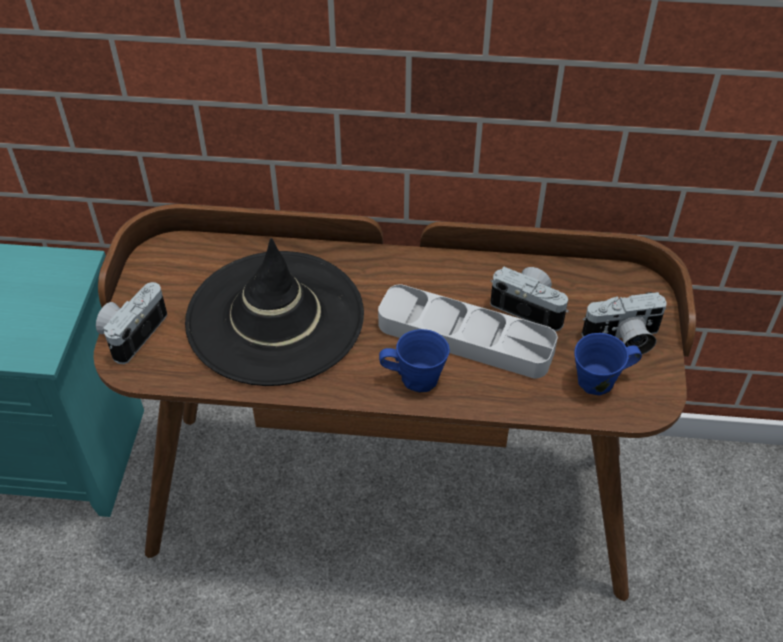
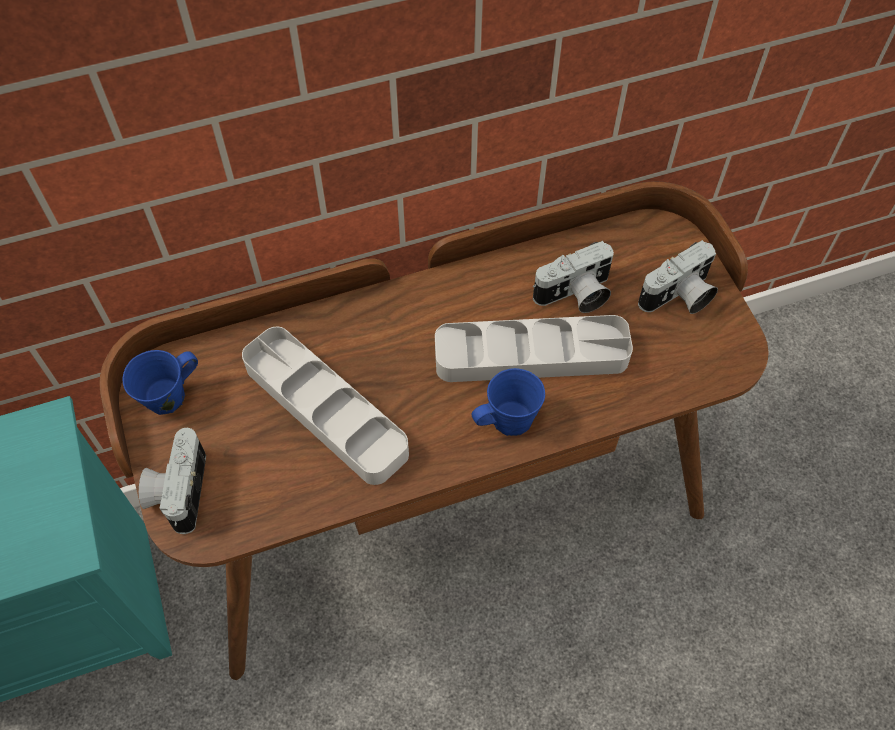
camera: 25 degrees left, 10 degrees up
(275, 317) = (325, 409): black hat -> grey tray
(530, 307) = (575, 295): camera -> camera turned 150 degrees clockwise
(598, 381) = (680, 352): blue mug -> blue mug (169, 397)

